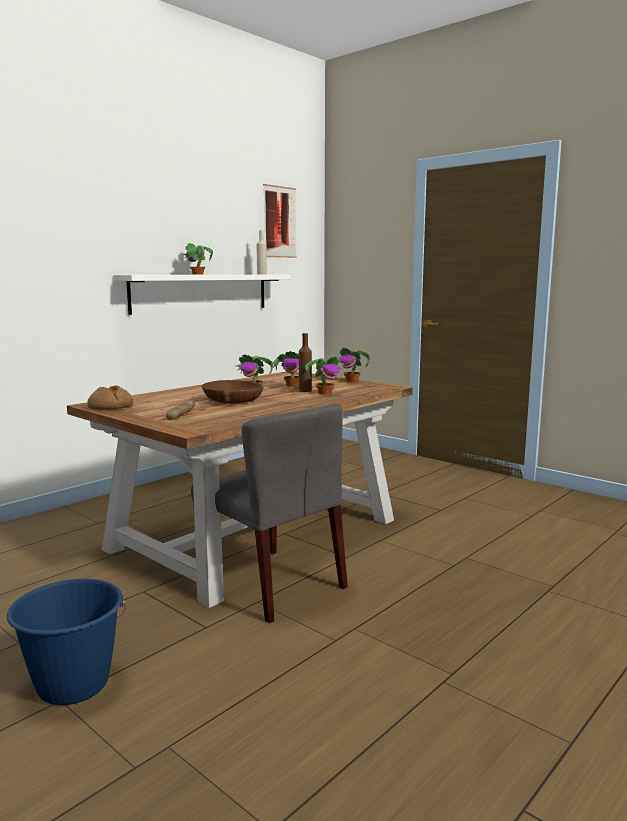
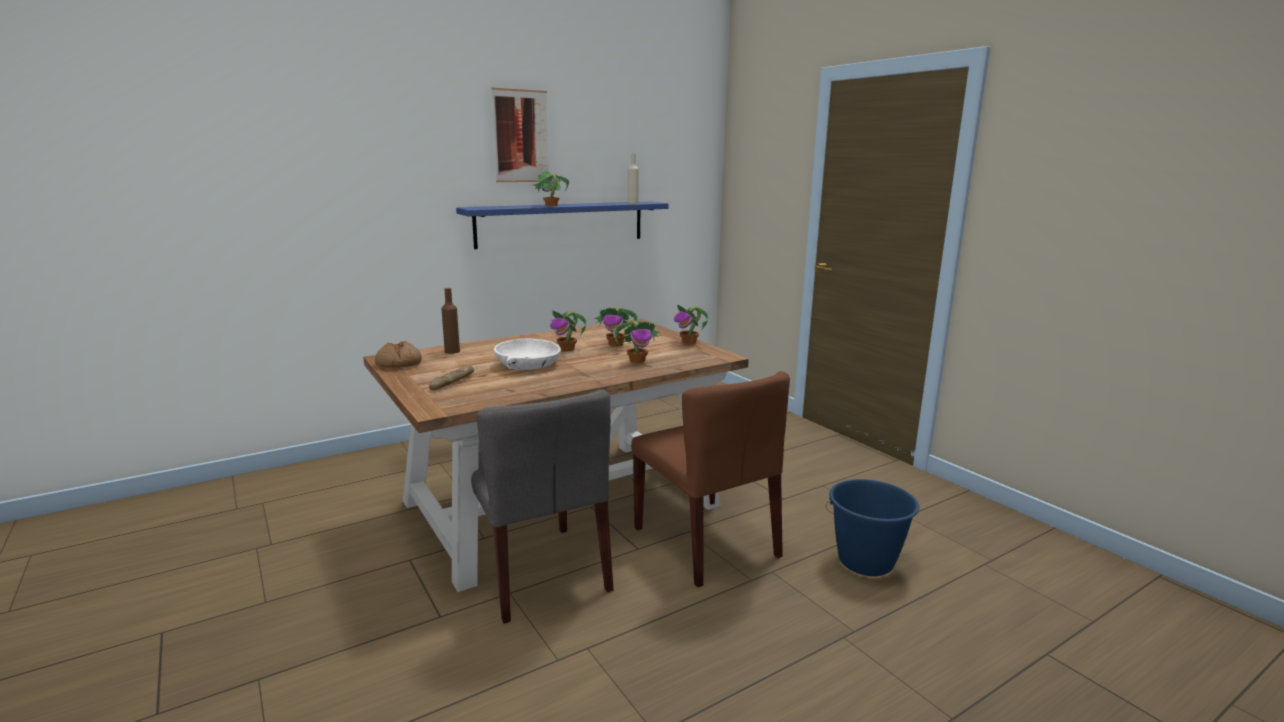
camera: 15 degrees right, 5 degrees up
(73, 685) = (279, 663): blue bucket -> blue bucket (865, 562)
(201, 292) = (562, 223): white shelf -> blue shelf
(233, 400) = (528, 364): brown bowl -> white bowl
(279, 222) = (663, 141): picture -> picture (521, 136)
(305, 390) = (620, 354): brown bottle -> brown bottle (452, 351)
(400, 545) = (706, 542): none -> brown chair

